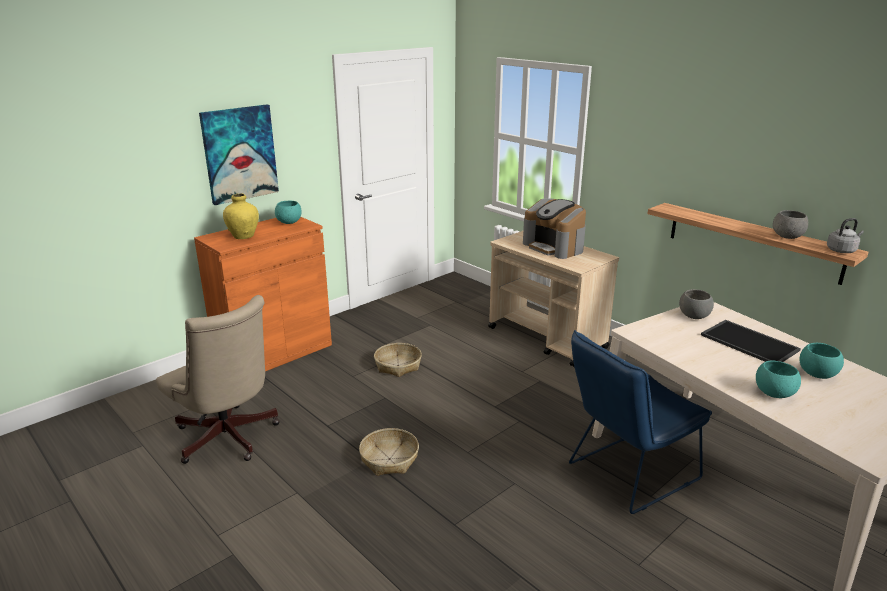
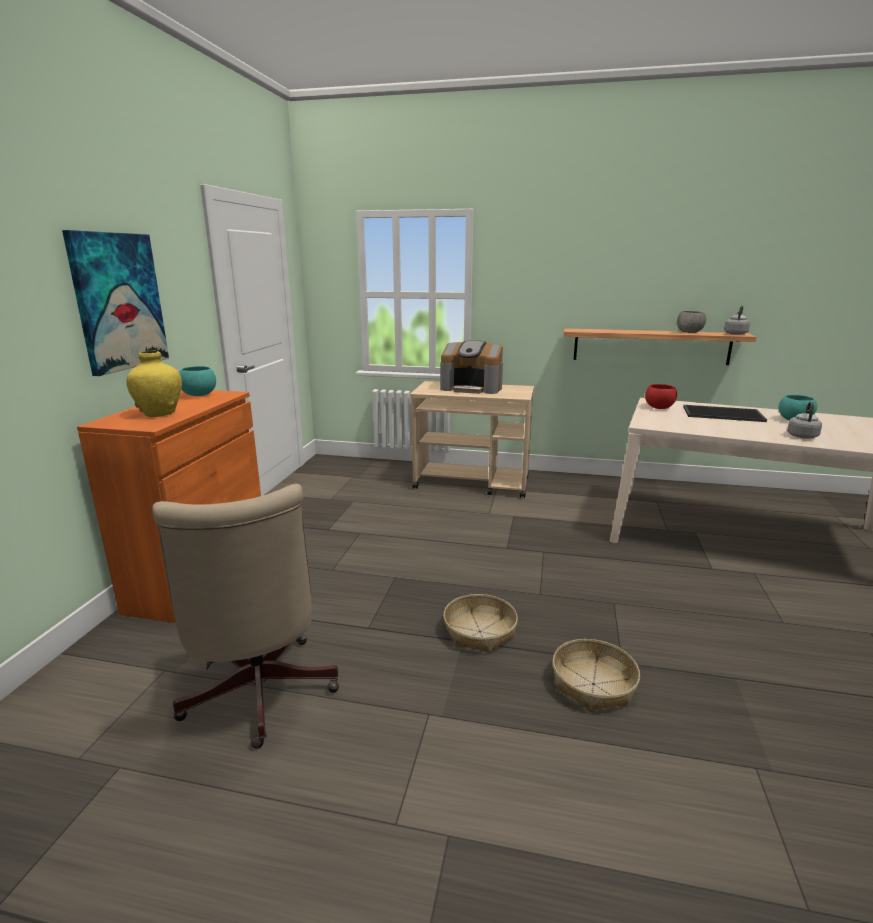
camera: 35 degrees left, 5 degrees down
(228, 440) = (258, 697): beige office chair -> beige office chair turned 60 degrees clockwise
(398, 365) = (368, 544): basket -> basket (593, 684)
(627, 474) = (675, 560): blue chair -> none
(693, 316) = (659, 408): grey bowl -> red bowl
(774, 393) = (802, 436): turquoise bowl -> grey kettle

